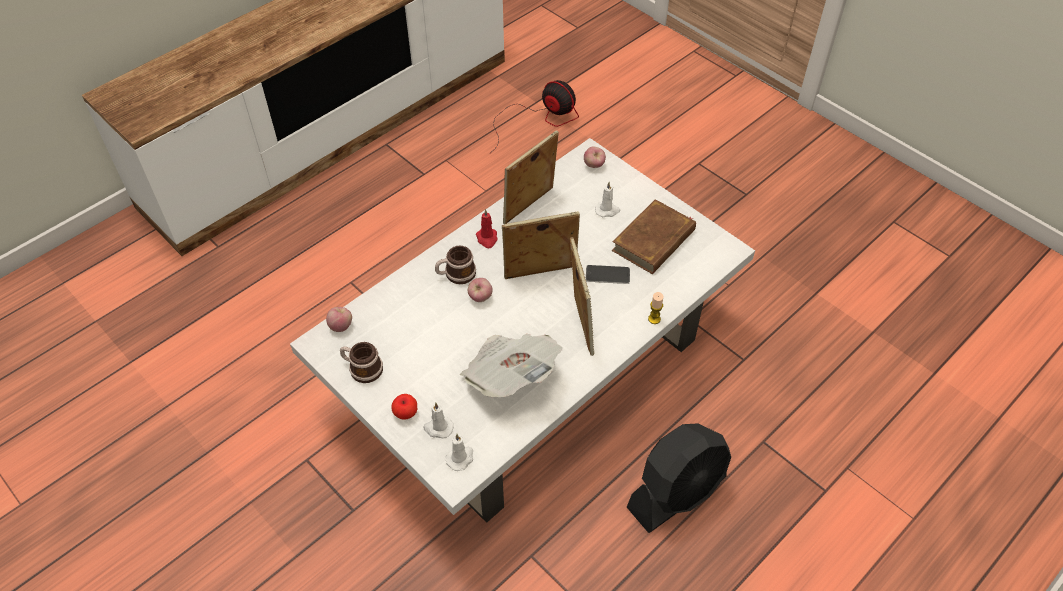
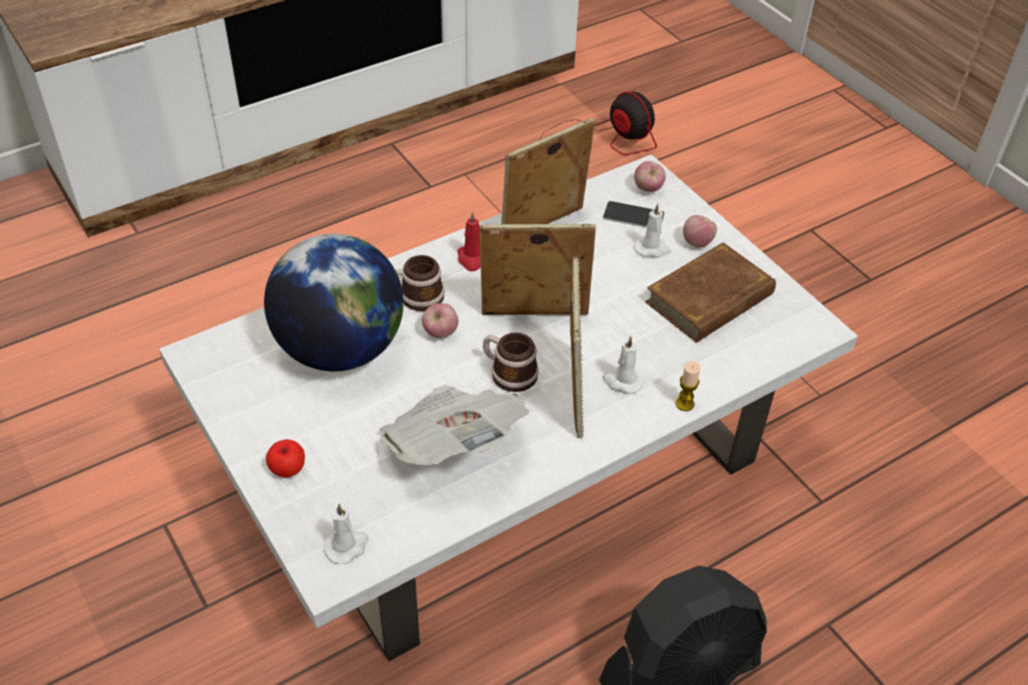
camera: 10 degrees right, 5 degrees down
(341, 326) = (236, 338): apple -> apple (697, 242)
(362, 368) = (246, 398): mug -> mug (508, 372)
(415, 321) = (340, 349): none -> globe
(438, 428) = (327, 498): white candle -> white candle (622, 381)
(607, 274) = (631, 333): phone -> phone (633, 216)

